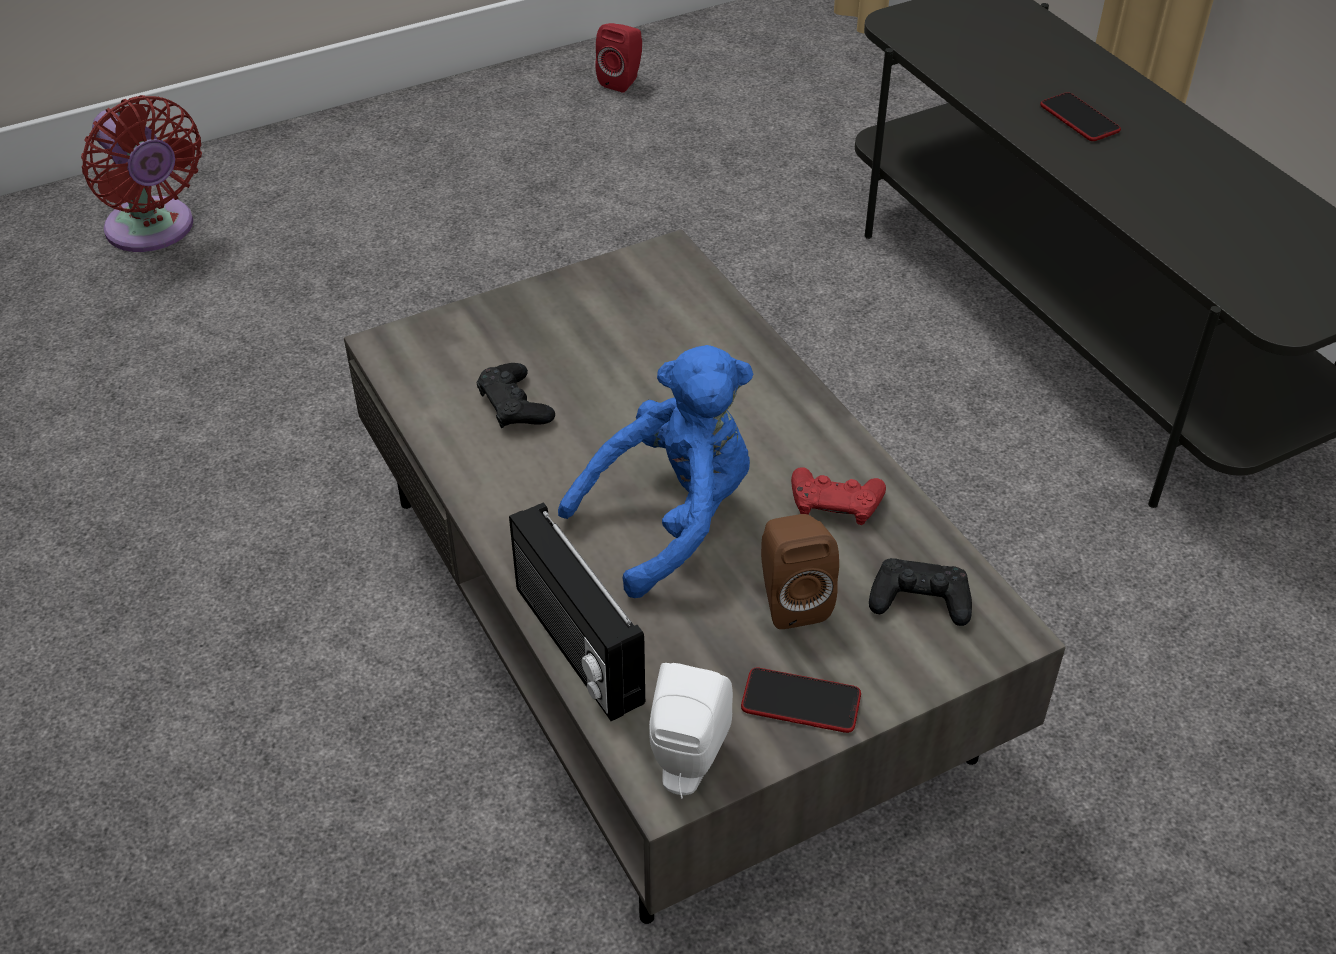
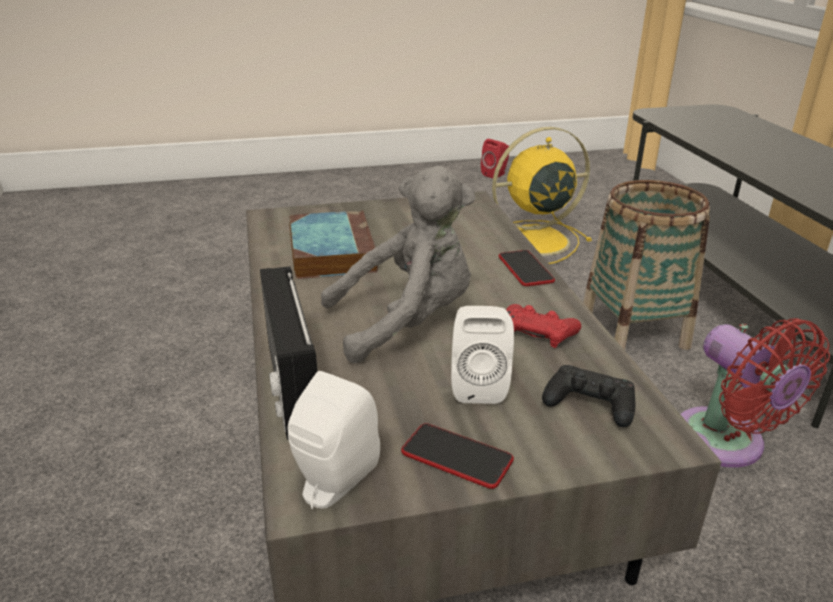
camera: 15 degrees right, 15 degrees down
(154, 231) = (213, 202): red fan -> red fan (725, 444)
(515, 405) = (331, 251): black game controller -> book
(672, 518) = (406, 322): blue plush toy -> grey plush toy
(726, 235) = (532, 241): none -> yellow fan
(791, 600) = (478, 385): brown speaker -> white speaker
(910, 392) = (633, 331): none -> basket
(1079, 118) = (773, 155): phone -> phone (525, 269)

